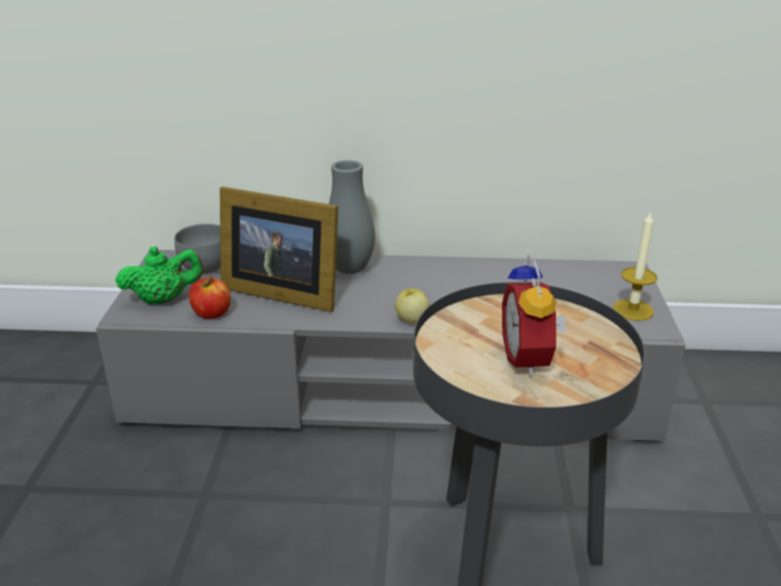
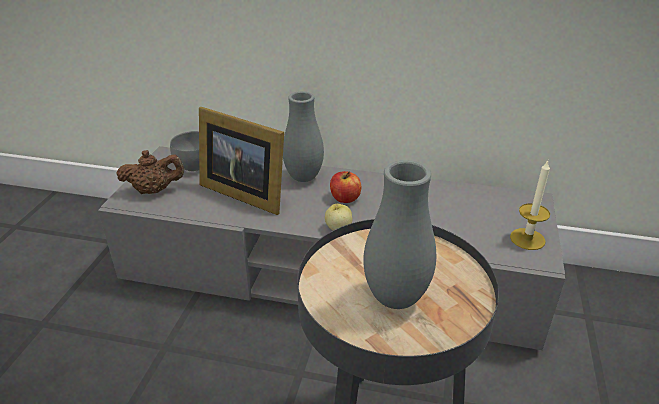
camera: 10 degrees right, 5 degrees up
(163, 299) = (154, 190): green teapot -> brown teapot
(211, 313) = (185, 206): apple -> apple (345, 198)
(530, 359) = (395, 298): alarm clock -> grey vase

